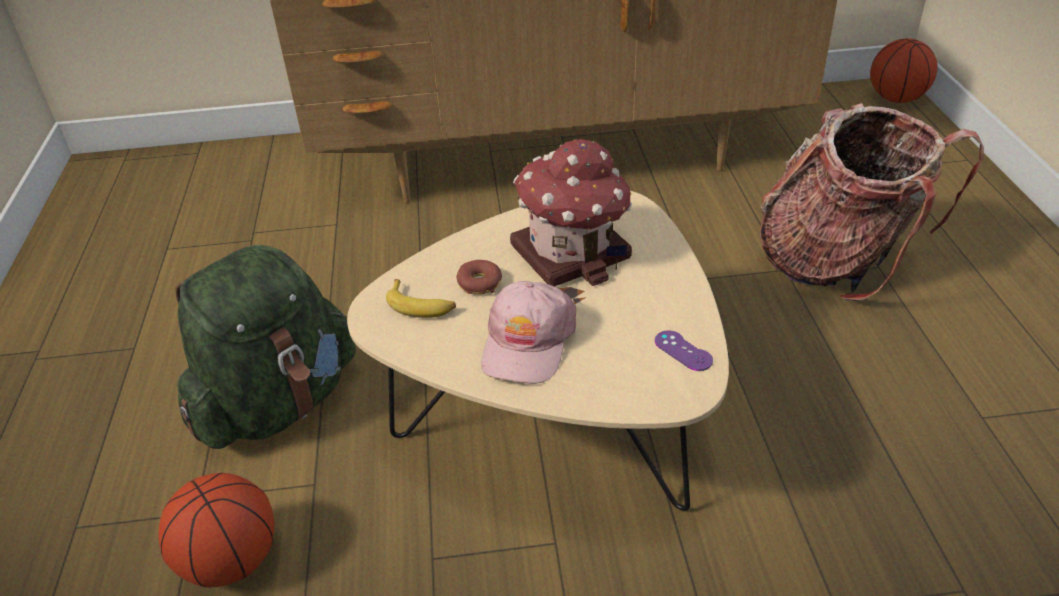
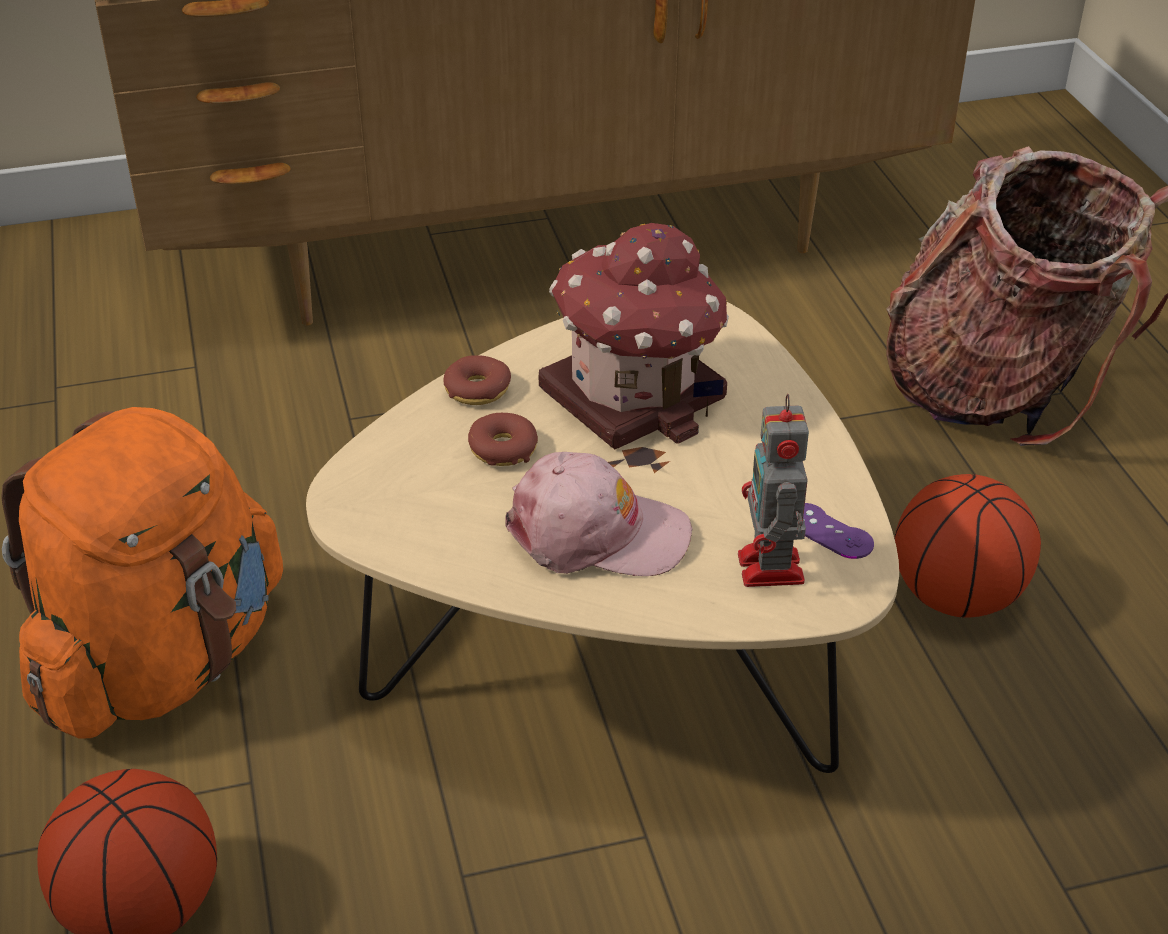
camera: 10 degrees left, 0 degrees up
(279, 403) = (164, 661): green backpack -> orange backpack
(421, 305) = (420, 488): banana -> none
(472, 244) = (477, 390): none -> donut
(527, 342) = (596, 533): pink cap -> pink cap turned 90 degrees counterclockwise
(639, 375) = (771, 570): none -> toy robot
(896, 99) = (1056, 128): basketball -> basketball (956, 597)

